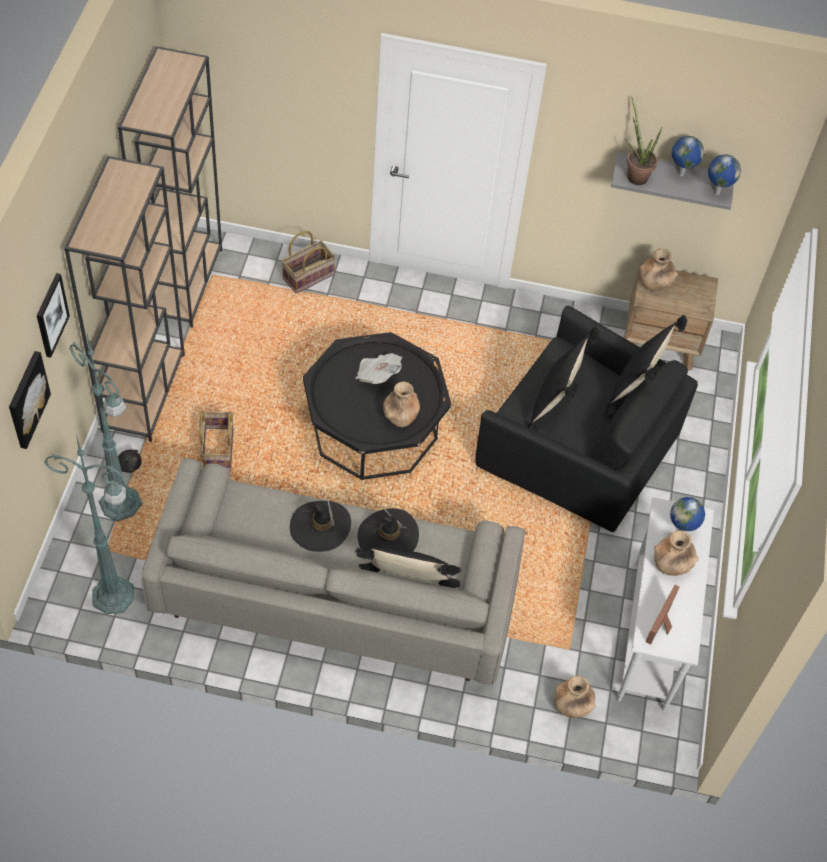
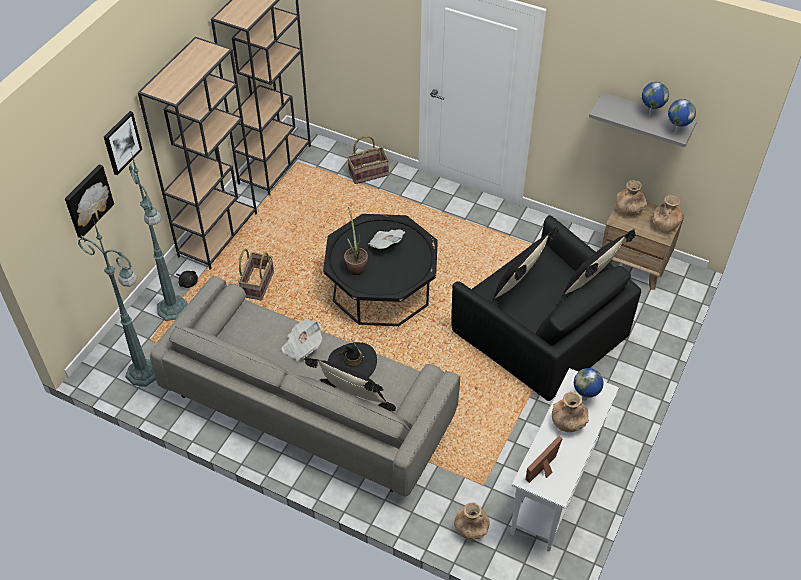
camera: 20 degrees right, 5 degrees down
(320, 527) = (302, 346): black hat -> newspaper
(400, 416) = (393, 277): brown vase -> brown vase (664, 225)
(634, 174) = (611, 110): potted plant -> potted plant (355, 266)

